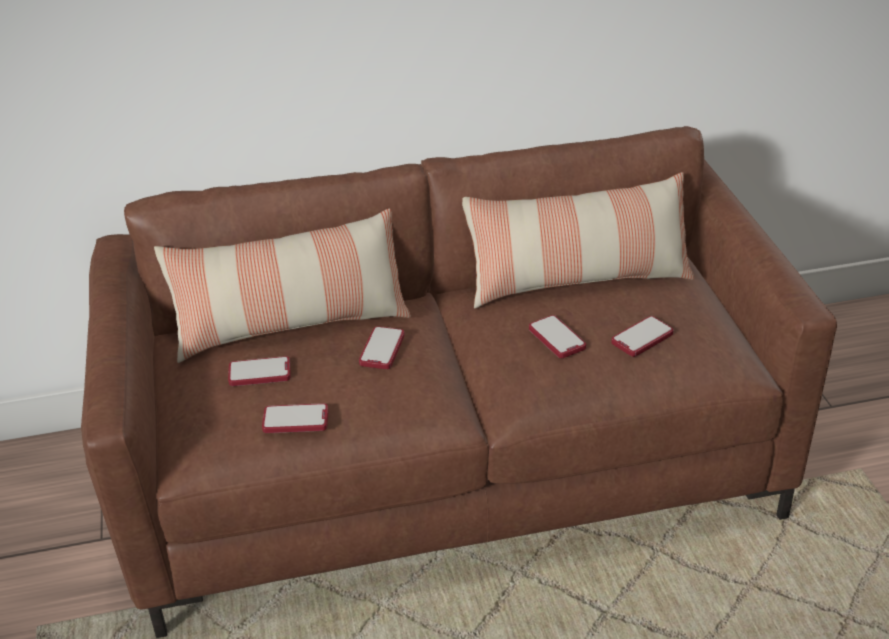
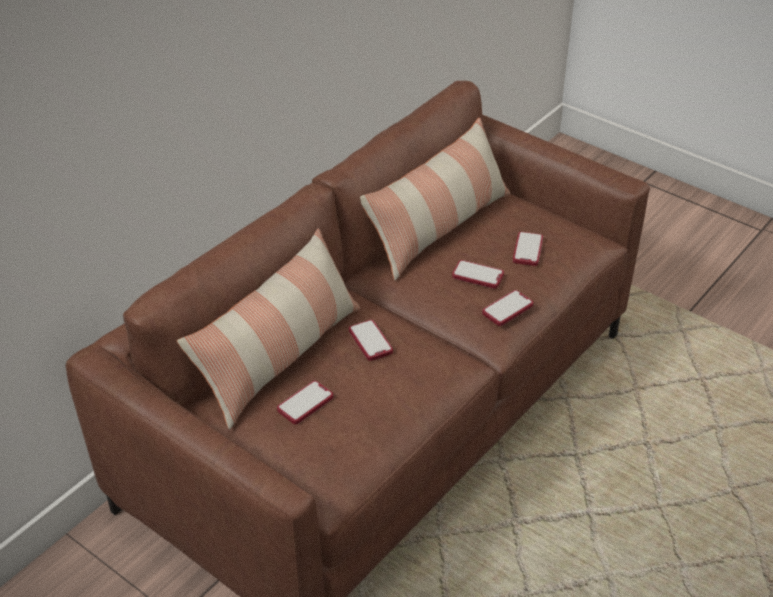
camera: 40 degrees left, 5 degrees up
(295, 420) = (375, 423): phone -> phone (507, 309)

